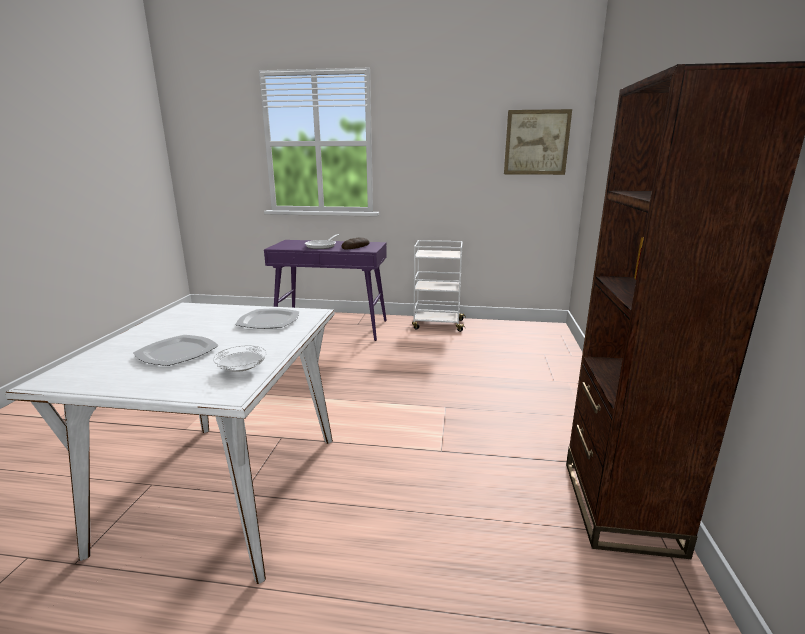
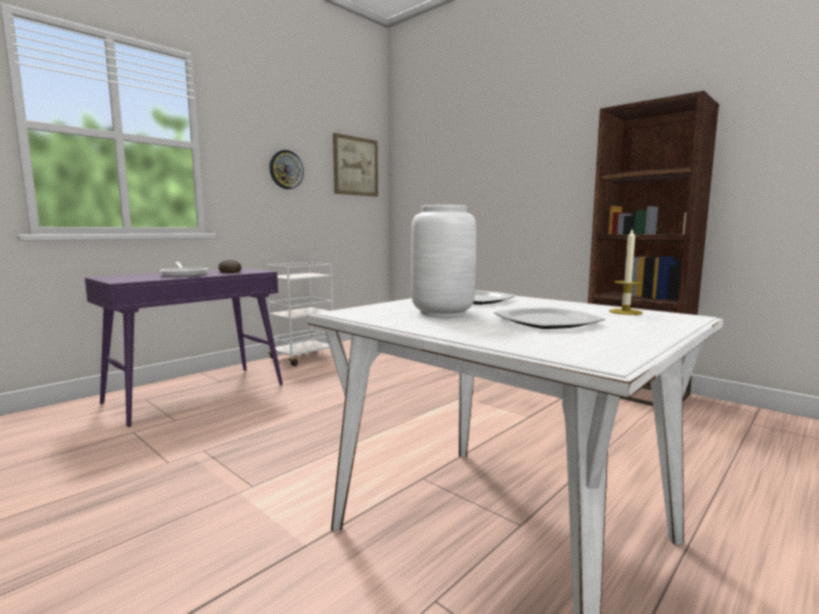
camera: 55 degrees left, 10 degrees down
(199, 324) = (443, 313): none -> white vase
(241, 370) = (625, 312): white plate -> candle
(449, 154) = (286, 170): none -> wall clock

